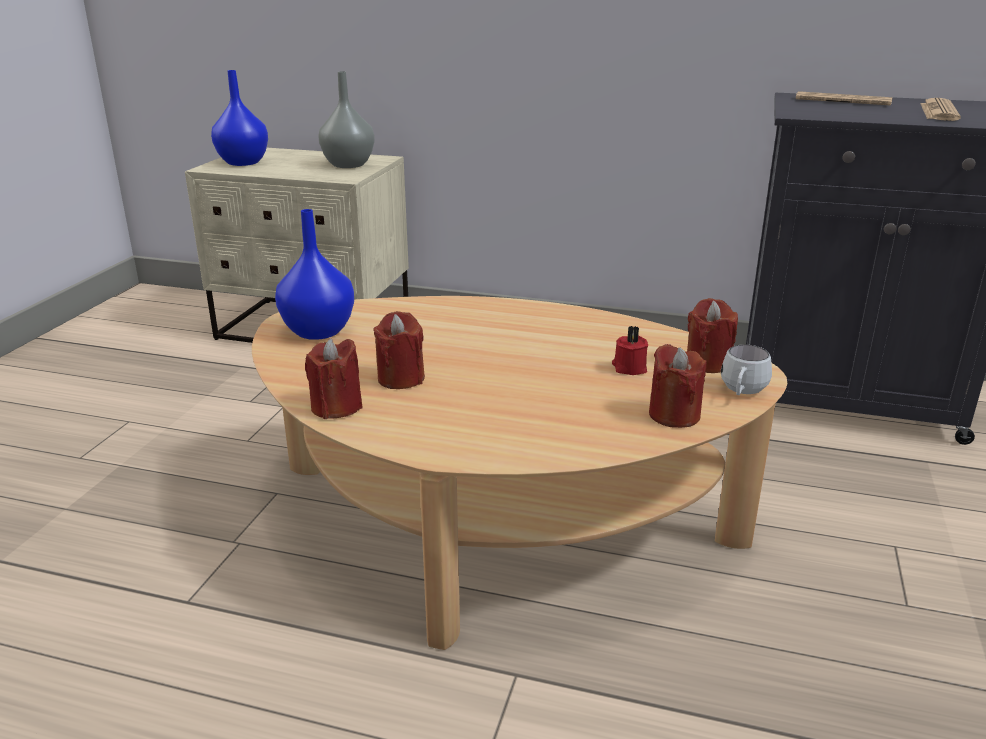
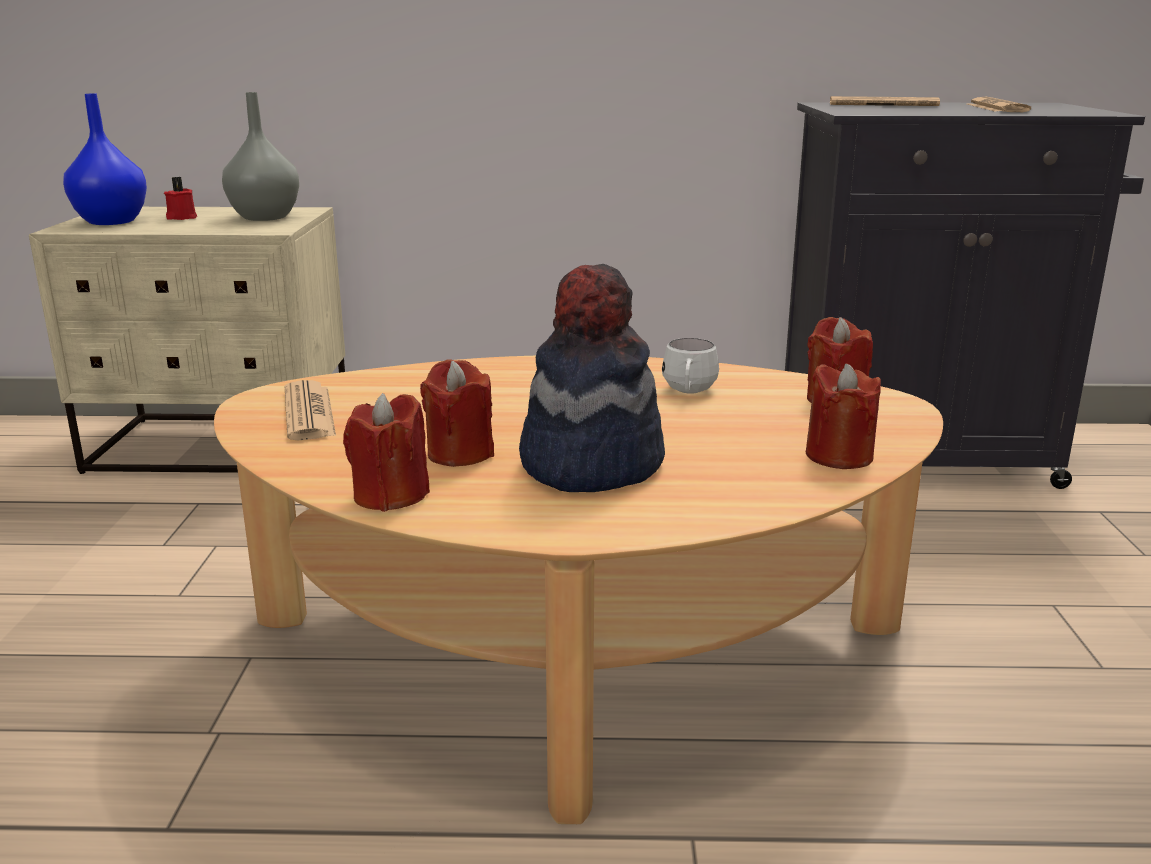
camera: 15 degrees left, 5 degrees down
(319, 332) = (309, 412): blue vase -> newspaper
(485, 398) = (590, 463): none -> hat
(629, 368) = (746, 413): red candle -> red candle (181, 218)
(741, 393) = (898, 425): white mug -> white mug (688, 393)

